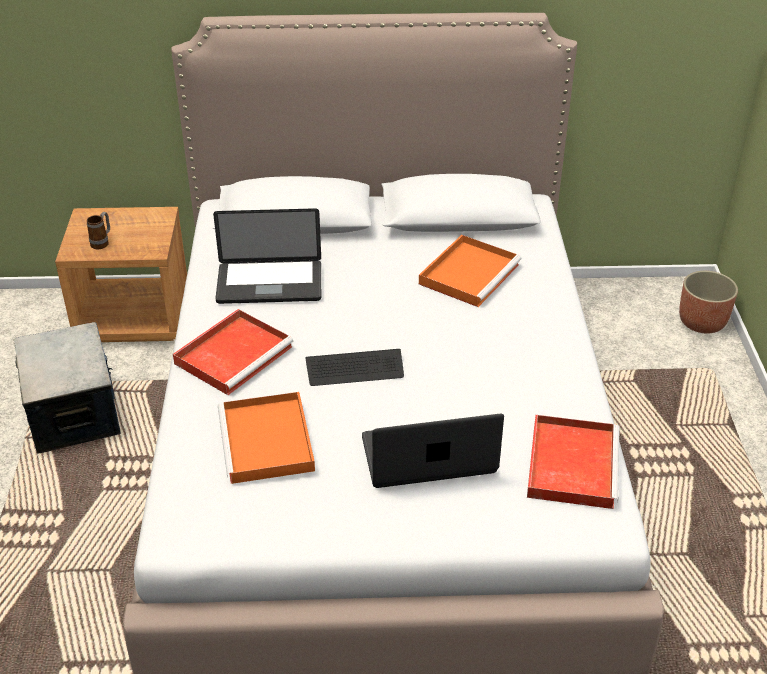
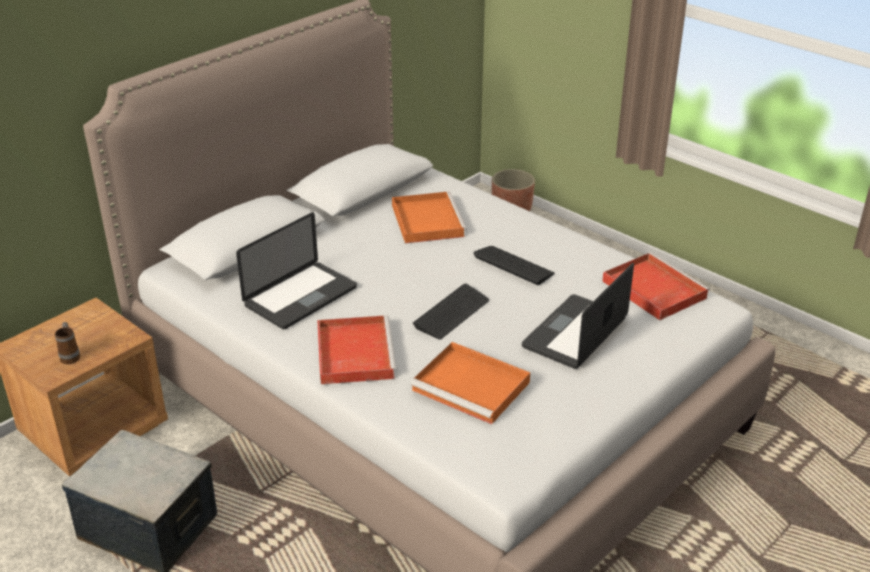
camera: 45 degrees left, 5 degrees down
(477, 359) = (514, 265): none -> keyboard

